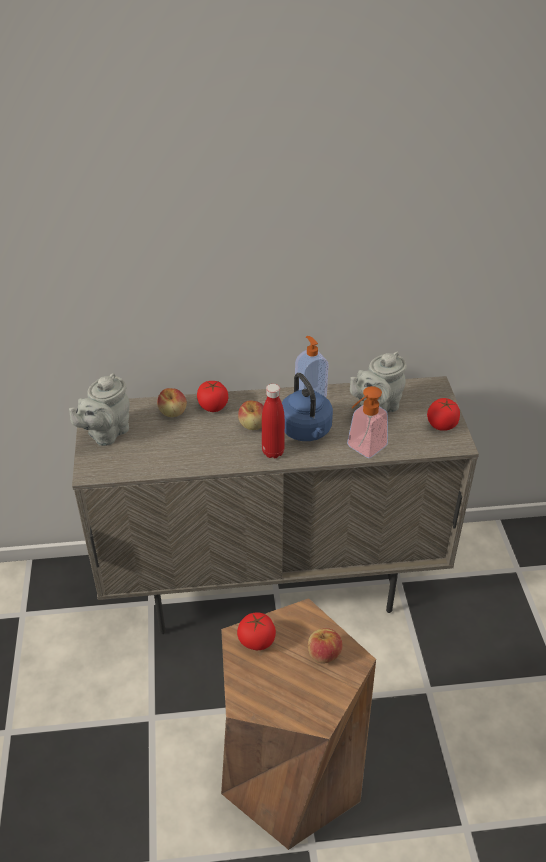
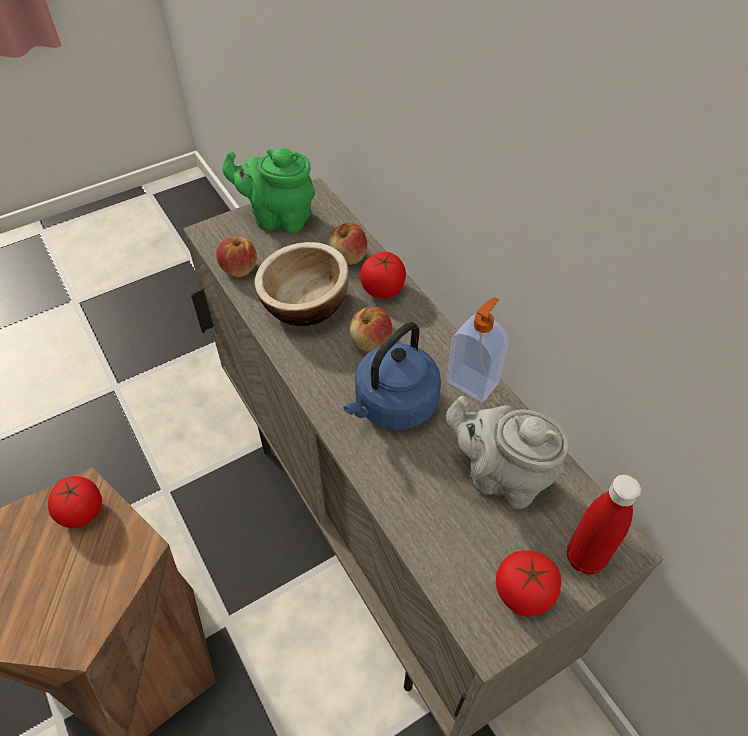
camera: 65 degrees right, 10 degrees up
(106, 433) = (278, 218): grey teapot -> green teapot
(200, 443) = (305, 304): none -> bowl
(273, 452) = (328, 383): red bottle -> red bottle (584, 558)
(323, 654) = (77, 598): apple -> apple (239, 268)
(362, 449) = (393, 490): soap dispenser -> none

